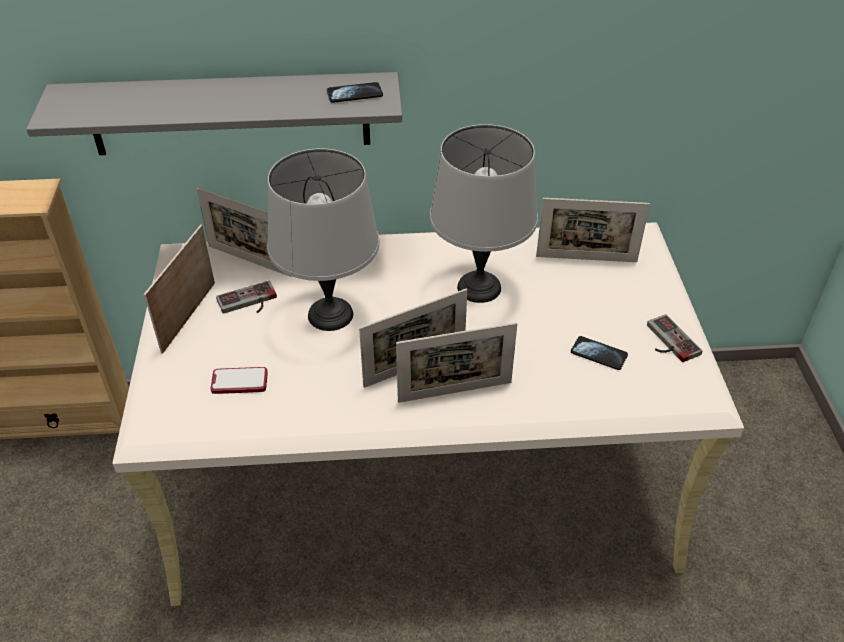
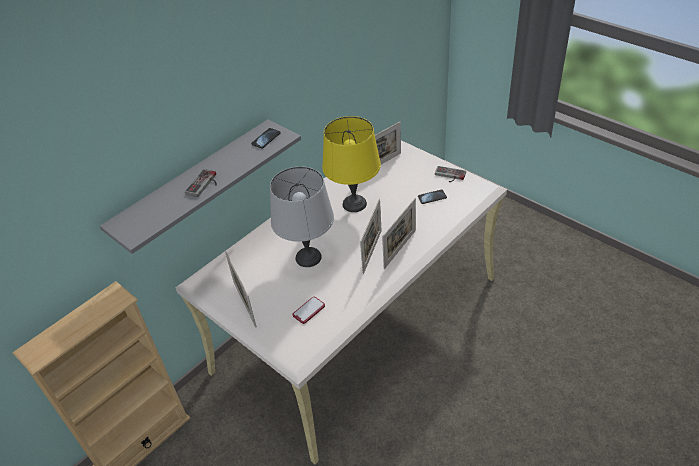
camera: 40 degrees left, 0 degrees up
(248, 303) = (264, 279): game controller -> game controller (205, 185)
(249, 261) = (237, 262): picture frame -> none
(478, 287) = (354, 204): grey table lamp -> yellow table lamp

